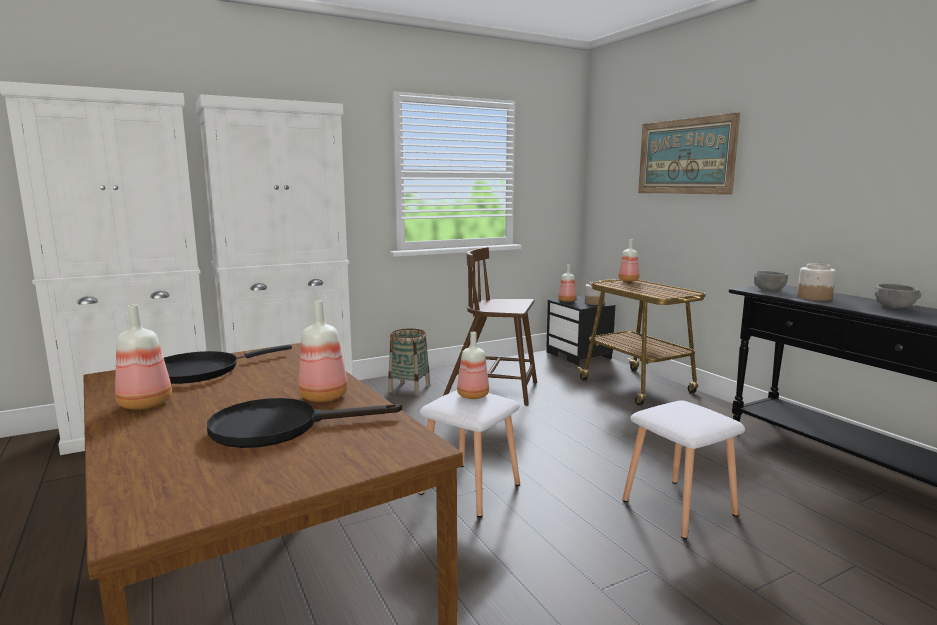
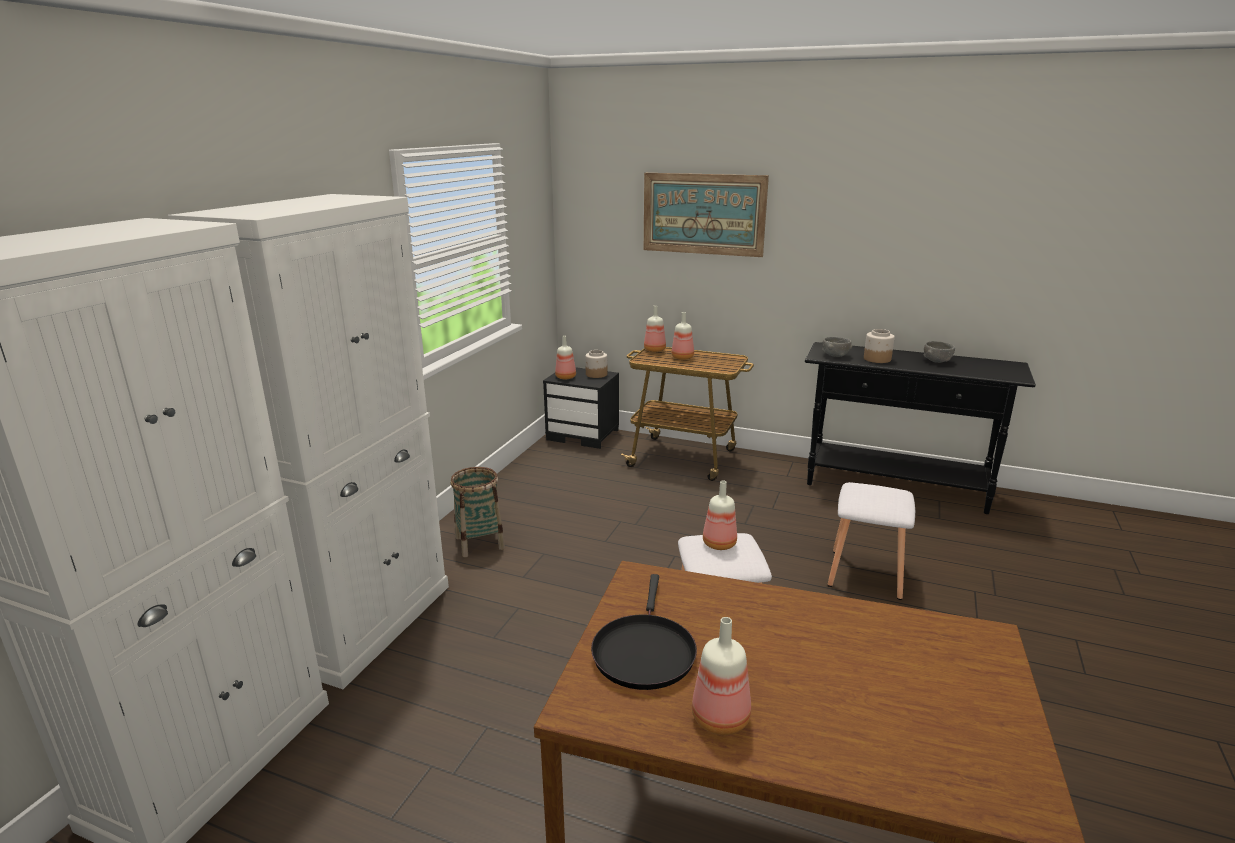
camera: 40 degrees left, 10 degrees up
(280, 427) = (881, 673): black frying pan -> none
(325, 396) = (824, 622): bottle -> bottle (682, 357)
(493, 390) = (569, 510): brown chair -> none

